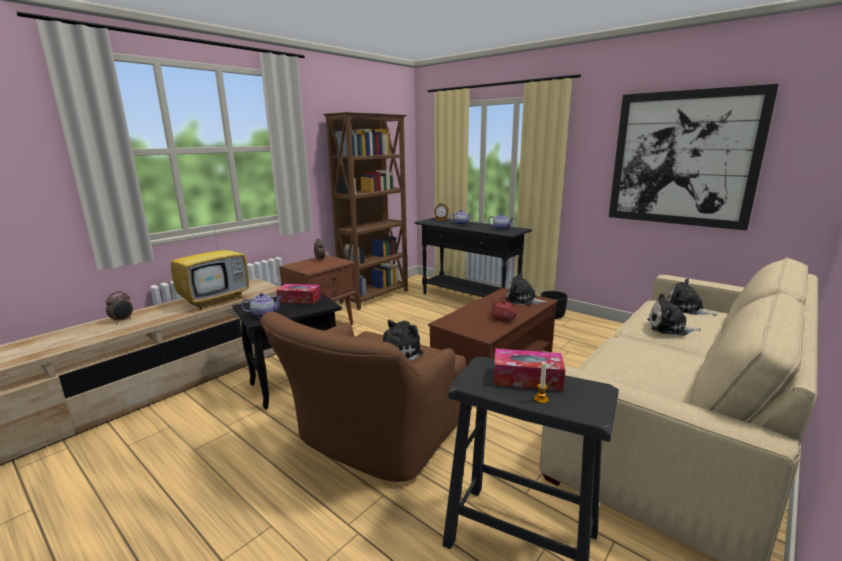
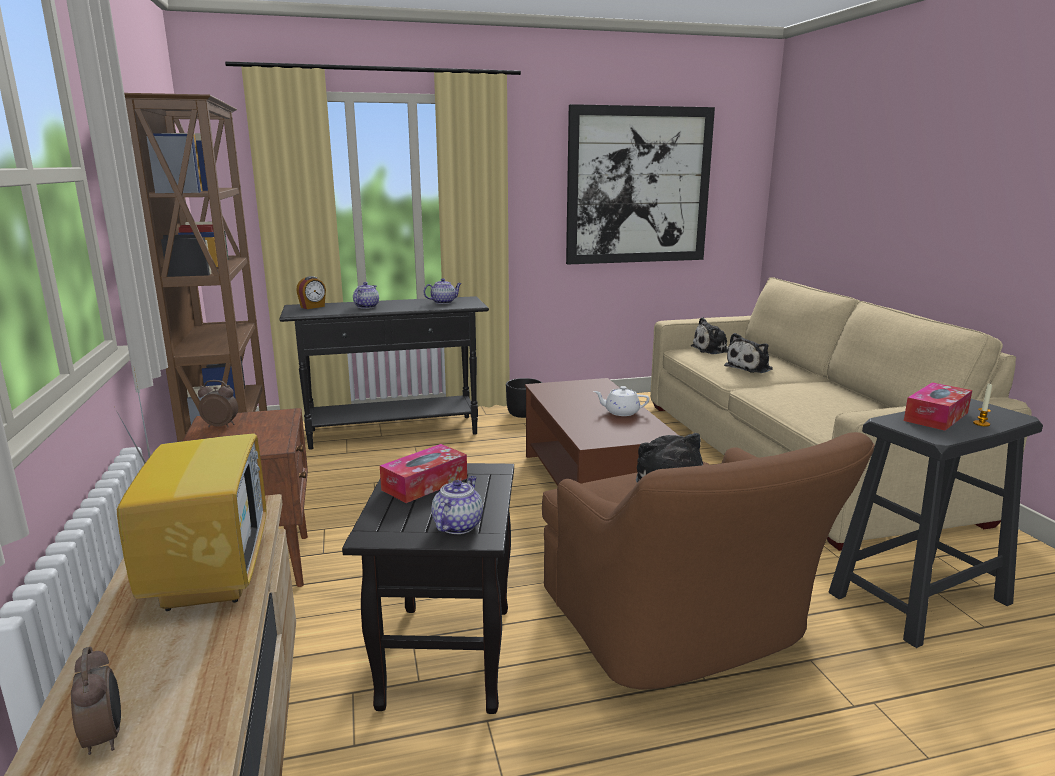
camera: 55 degrees left, 0 degrees up
(502, 318) = (621, 412): red teapot -> white teapot
(523, 300) = (582, 388): plush toy -> none

